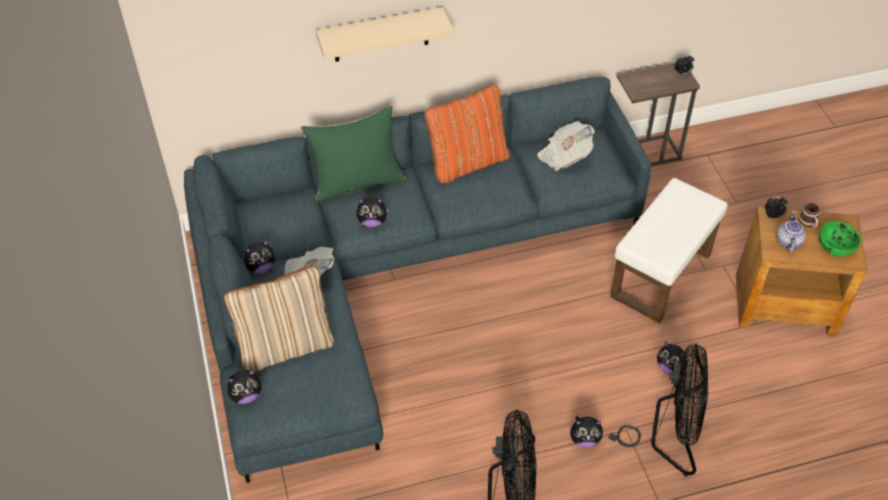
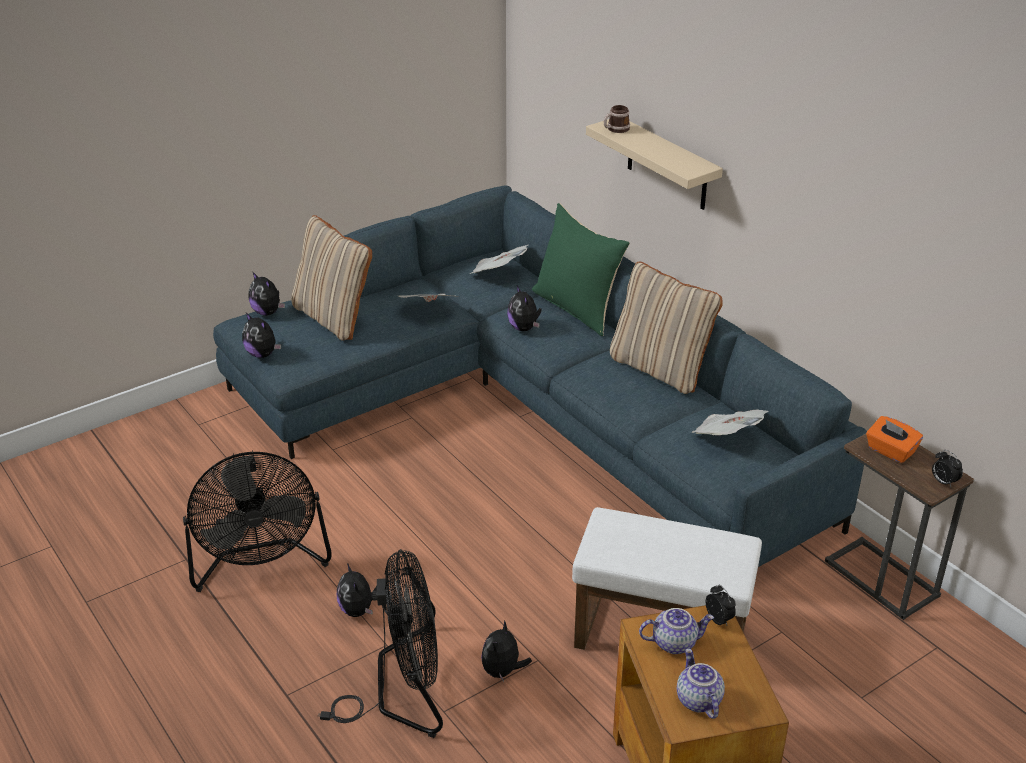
camera: 70 degrees right, 15 degrees down
(260, 267) = (428, 284): plush toy -> plush toy (262, 354)
(280, 214) = (498, 273): none -> newspaper
(467, 162) = (660, 369): orange pillow -> beige pillow
(646, 83) = (890, 451): none -> orange tissue box
(669, 430) = (401, 687): black fan -> black fan turned 90 degrees counterclockwise
(808, 223) = (730, 662): mug -> mug (615, 129)
(836, 247) = (697, 700): green bowl -> teapot

